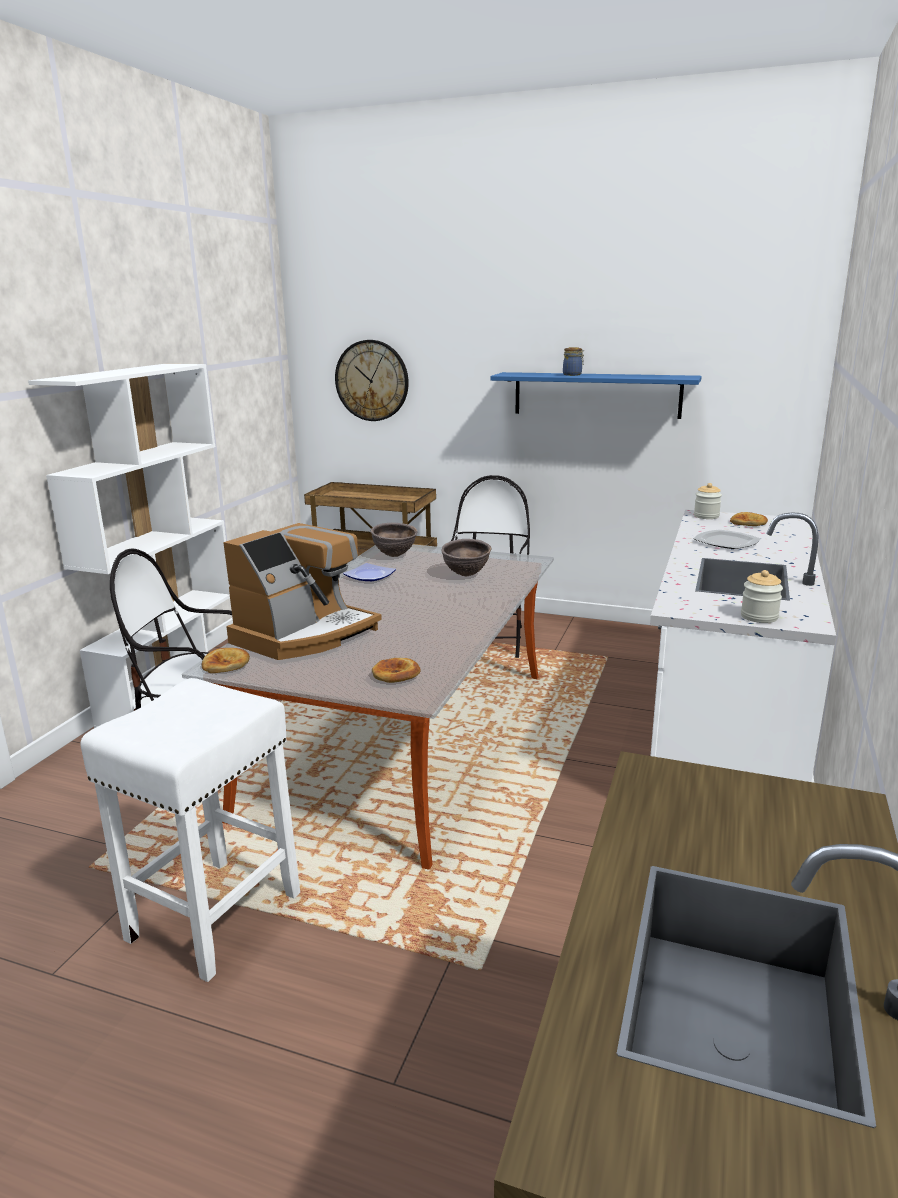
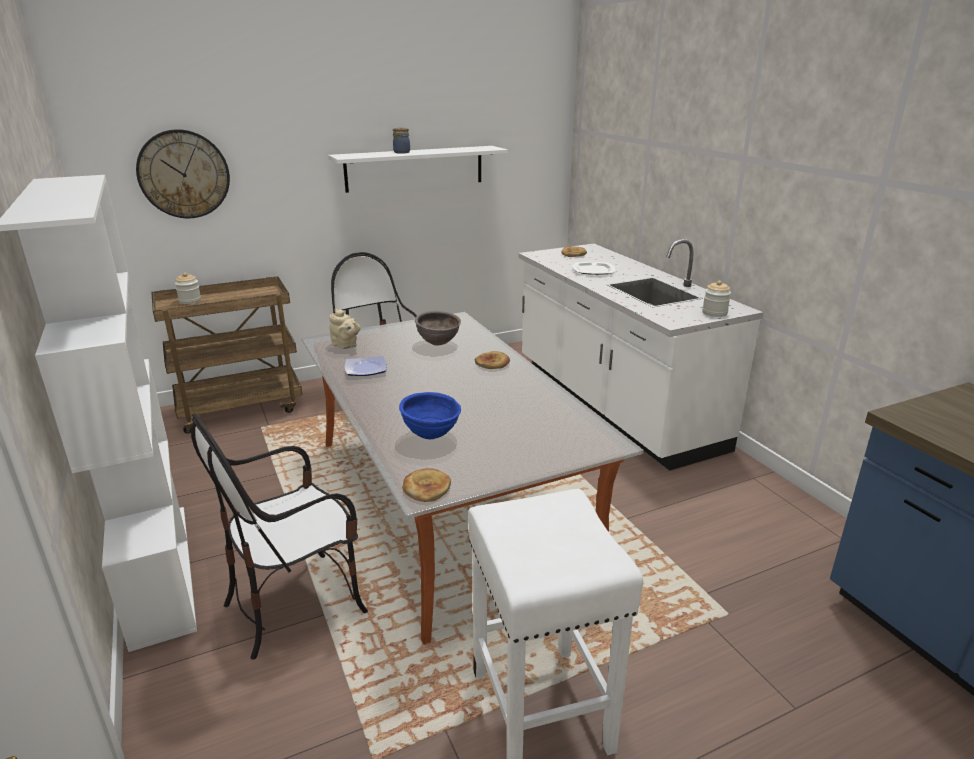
camera: 45 degrees left, 5 degrees up
(305, 635) = (431, 436): coffee machine -> blue bowl
(394, 555) = (346, 346): brown bowl -> beige teapot
(395, 674) = (563, 435): bread -> bread (492, 363)
(596, 395) = (415, 168): blue shelf -> white shelf
(706, 516) = (542, 255): jar -> jar (190, 300)

